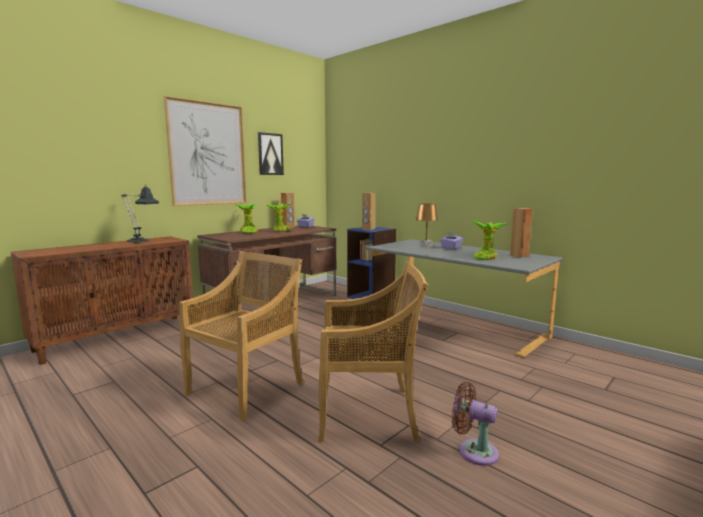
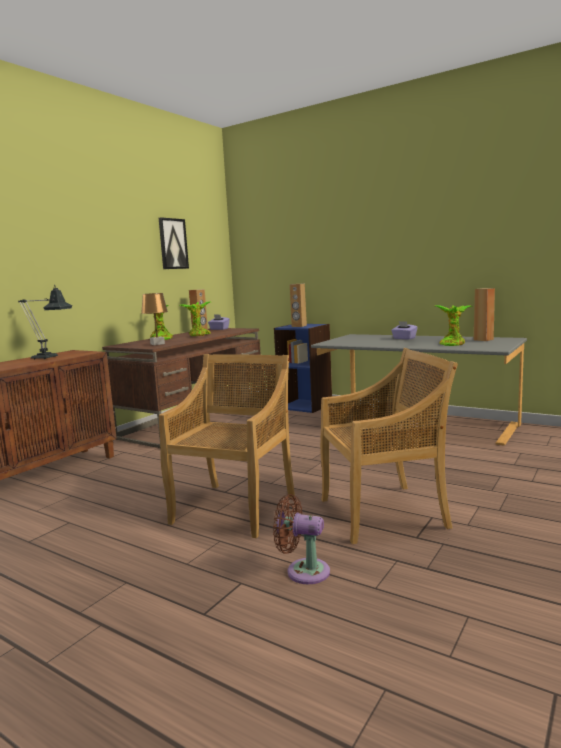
camera: 10 degrees left, 0 degrees up
(208, 154) = (107, 246): picture -> none
(426, 246) = (375, 339): brown table lamp -> brown table lamp (157, 344)
(473, 451) = (509, 529): brown fan -> brown fan (303, 571)

